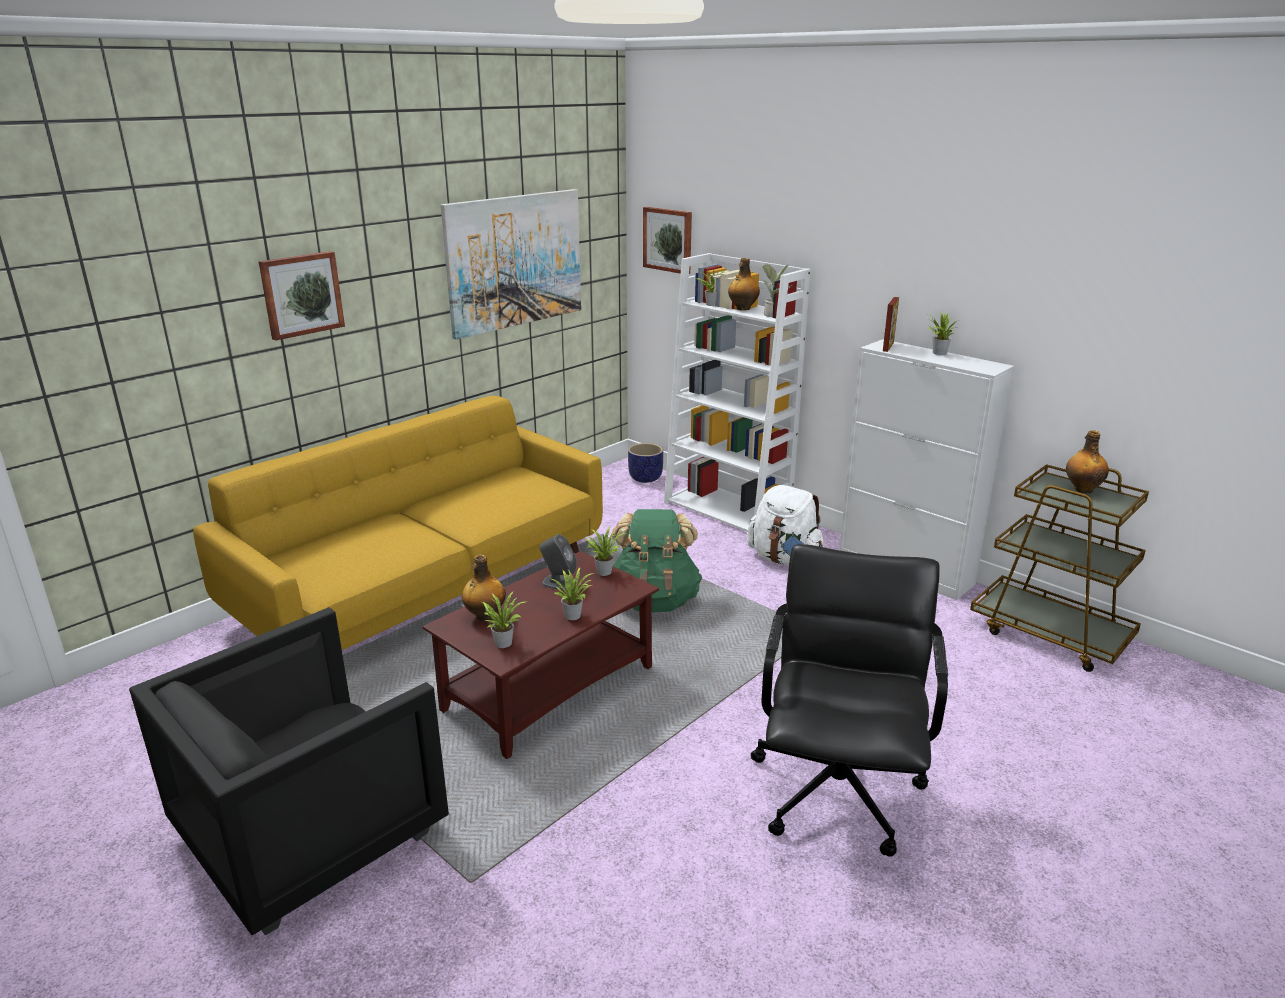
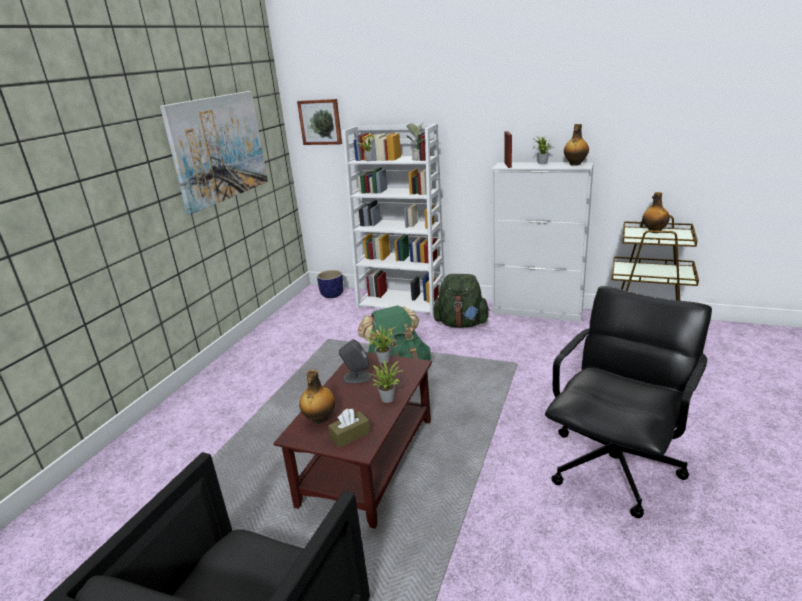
camera: 20 degrees left, 0 degrees up
(301, 294) = (62, 191): picture -> none
(427, 585) = (218, 411): yellow sofa -> none
(503, 642) = (350, 435): potted plant -> brown tissue box
(742, 308) = (393, 159): bottle -> bottle (575, 164)
(785, 559) = (461, 324): white backpack -> green backpack
(838, 790) = (615, 466): black office chair -> black office chair turned 45 degrees clockwise

